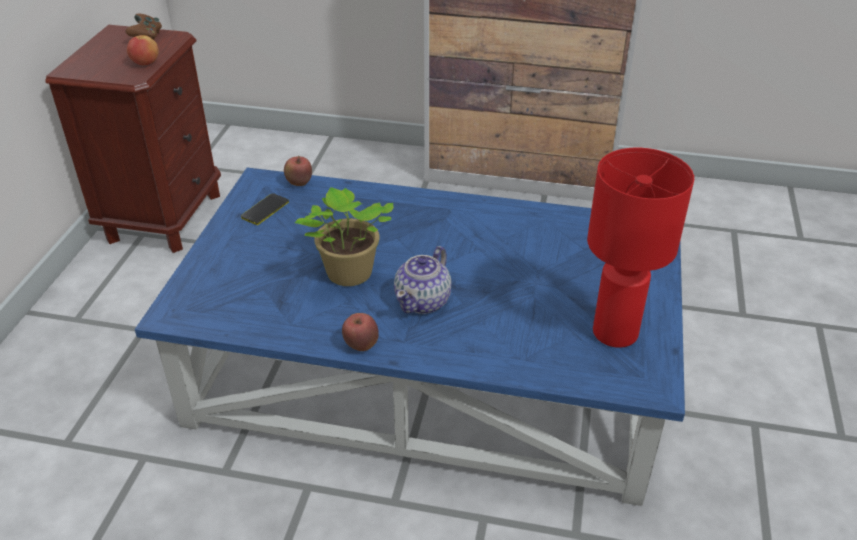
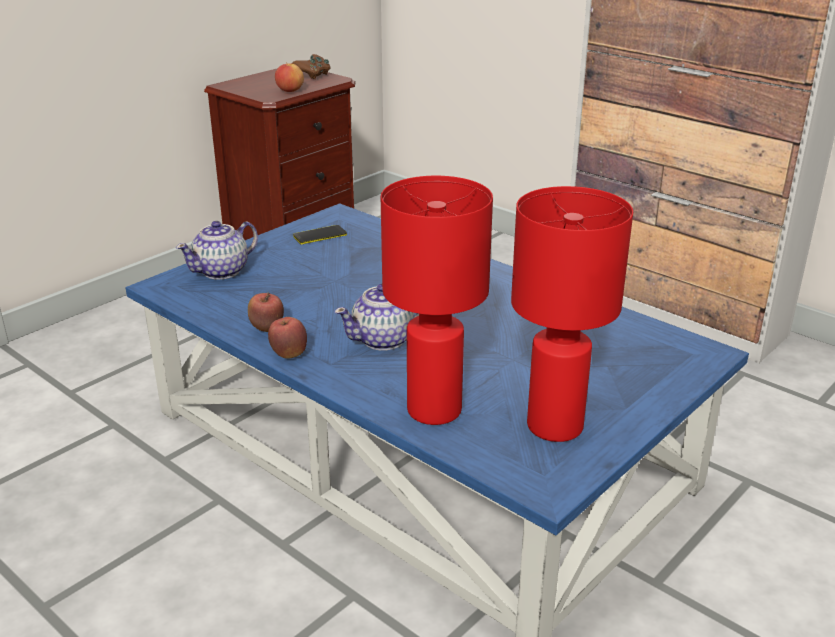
camera: 30 degrees right, 10 degrees down
(213, 279) = (222, 271): none -> teapot
(299, 184) = (370, 225): apple -> apple (266, 329)
(348, 275) = (337, 300): potted plant -> none
(523, 353) = (436, 410): none -> red table lamp

